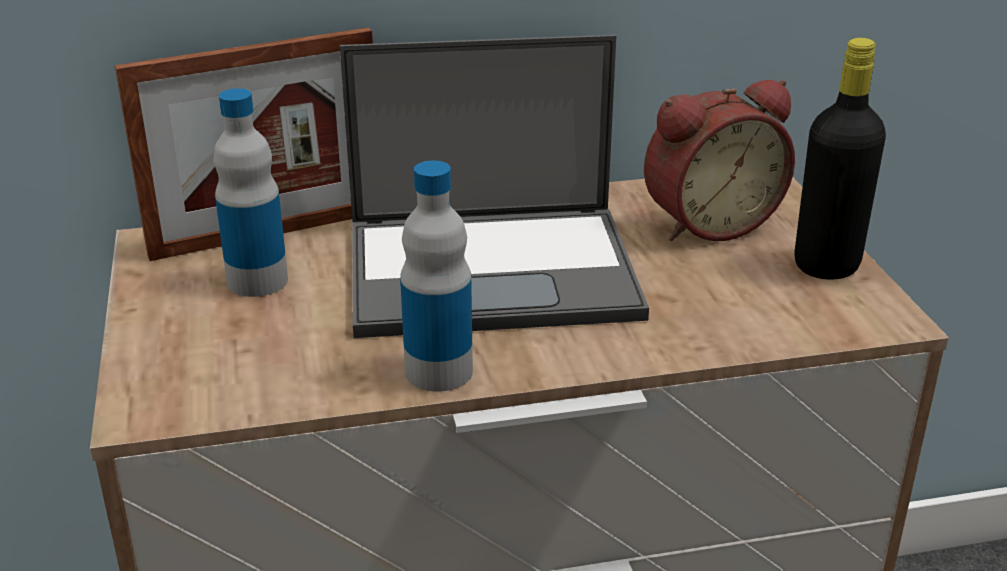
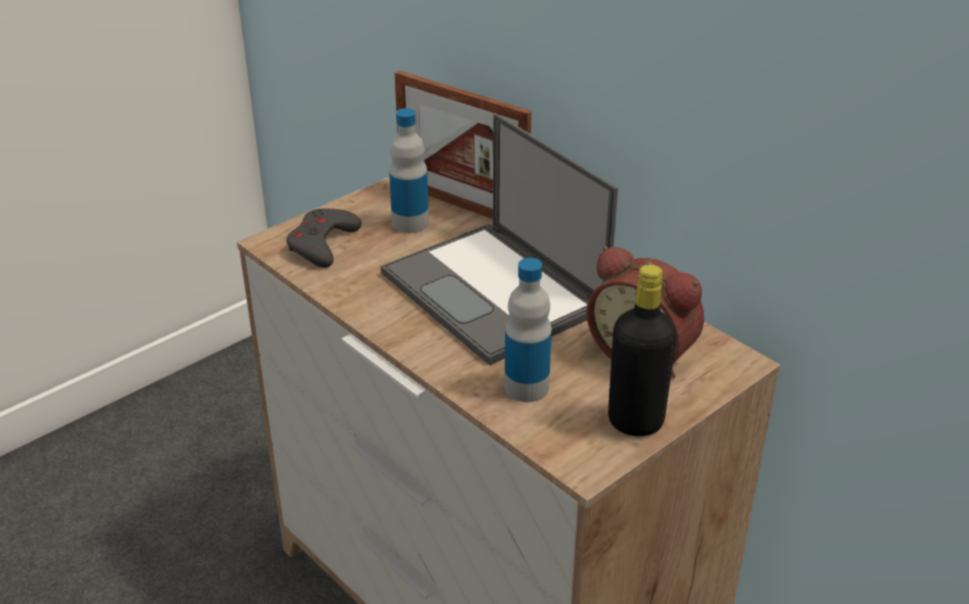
camera: 60 degrees right, 5 degrees up
(213, 365) = (322, 244): none -> grey game controller
(439, 371) = (373, 311): bottle -> bottle (526, 387)

